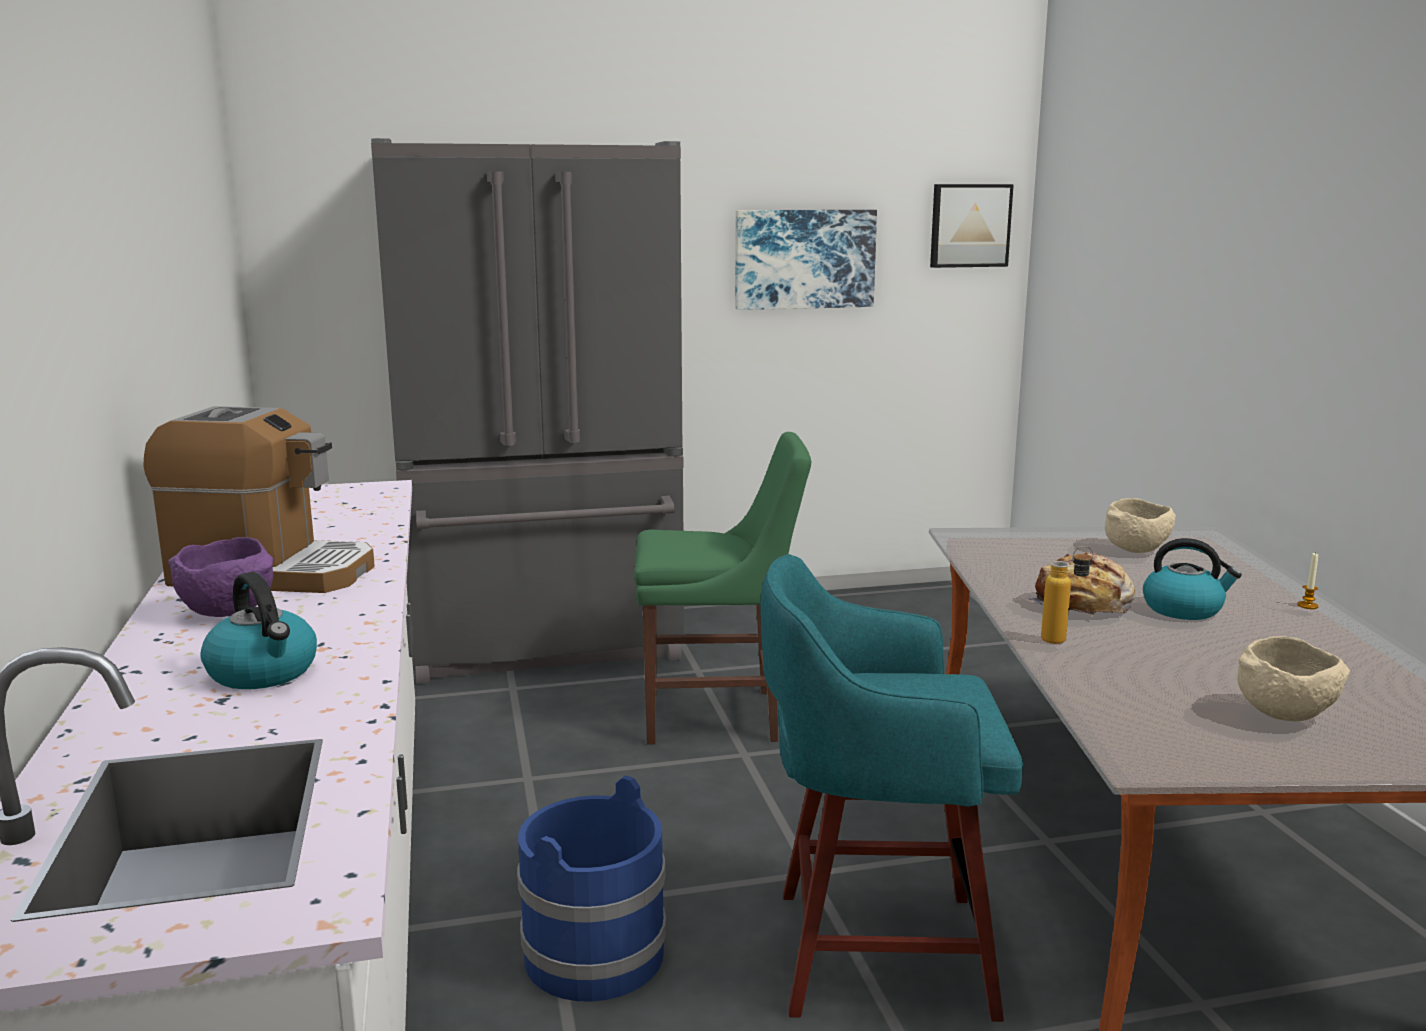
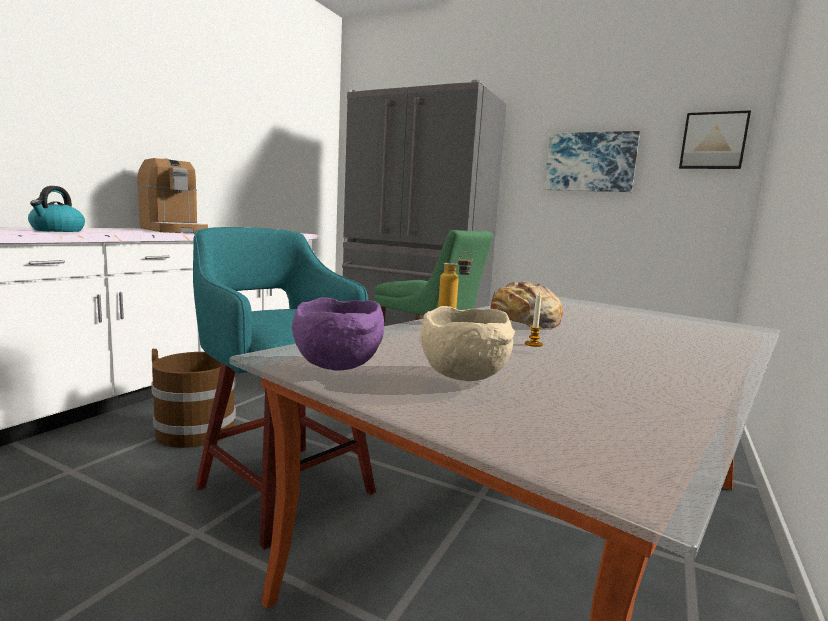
camera: 40 degrees right, 5 degrees down
(231, 612) = (121, 229): purple bowl -> purple bowl (340, 367)
(594, 954) = (196, 430): blue bucket -> brown bucket
(1136, 550) = (657, 321): beige bowl -> none
(1183, 609) = (592, 338): kettle -> none
(1307, 606) = (720, 361): candle -> candle (533, 344)

